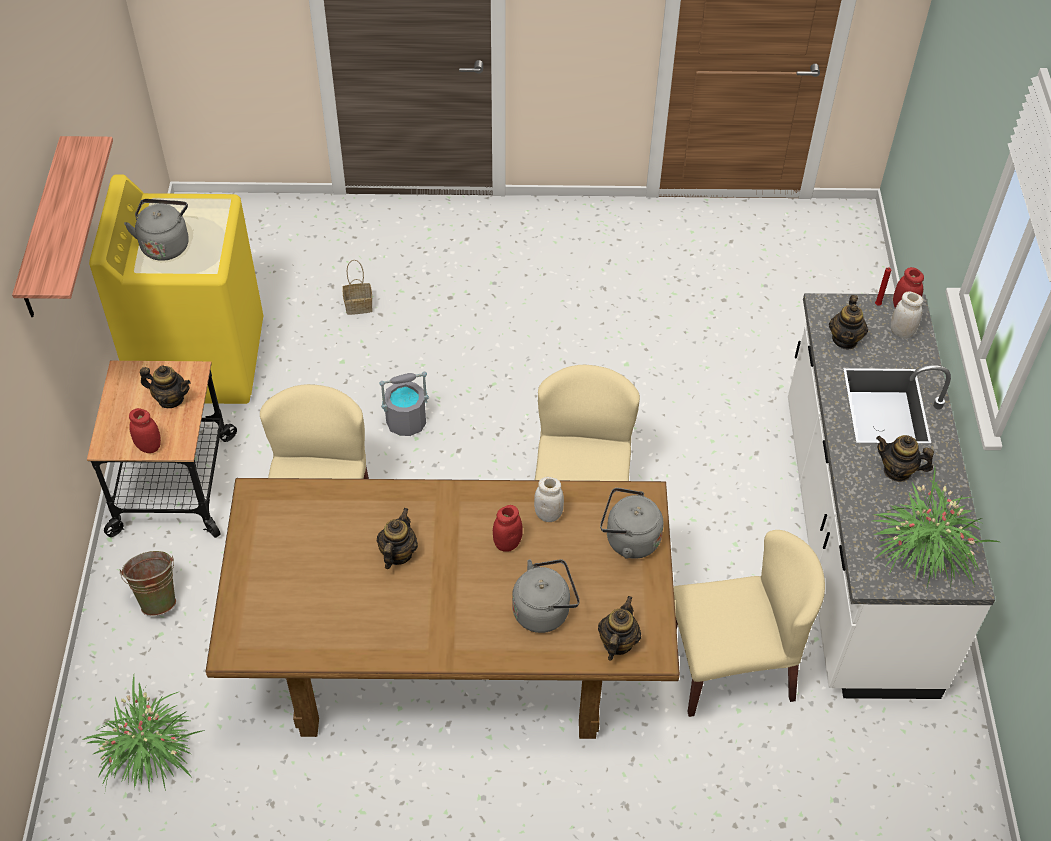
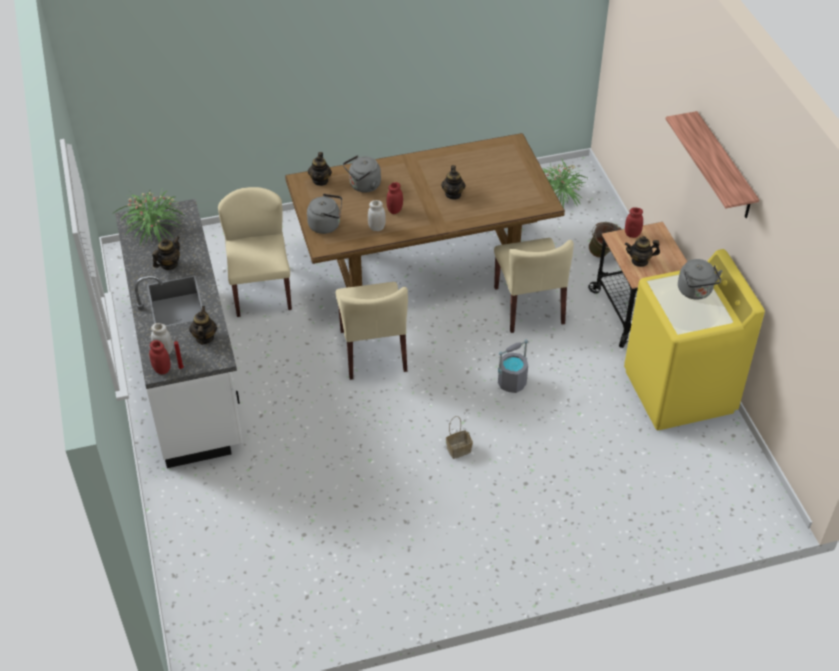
camera: 165 degrees right, 5 degrees down
(359, 305) = (591, 459): basket -> basket (458, 450)
(731, 667) = (261, 290): beige chair -> beige chair turned 105 degrees clockwise
(897, 471) = (169, 264): teapot -> teapot turned 60 degrees counterclockwise

